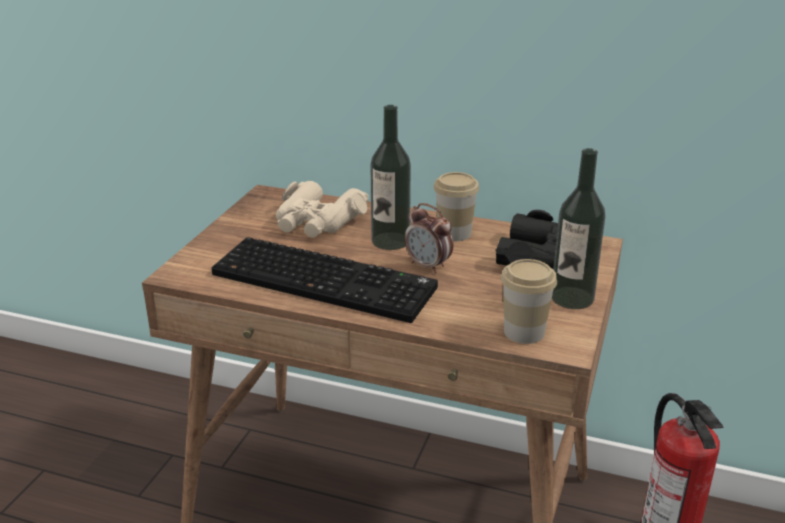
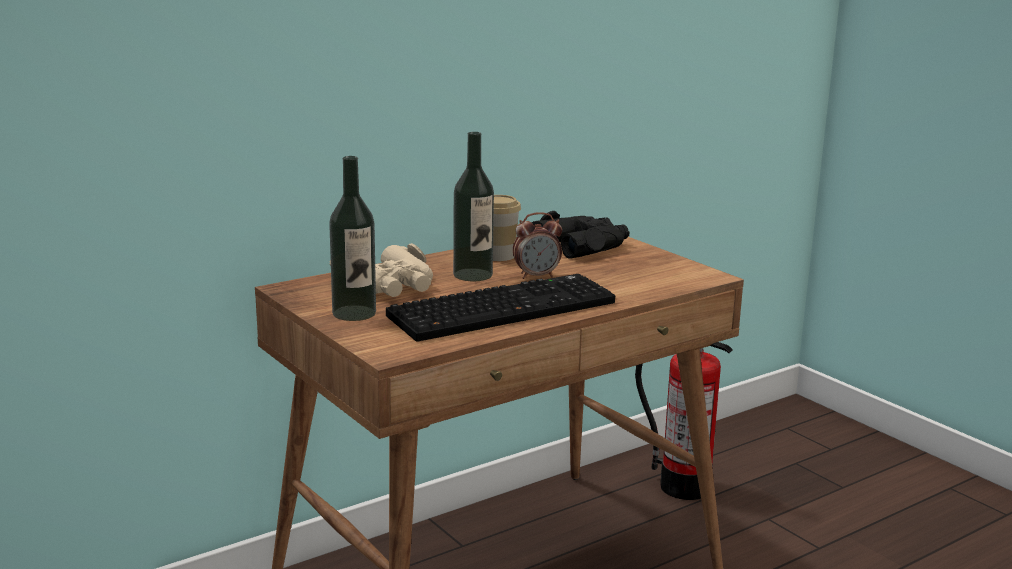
camera: 55 degrees left, 10 degrees down
(524, 332) = (676, 279): cup -> none
(572, 298) = (651, 256): bottle -> bottle (354, 313)

